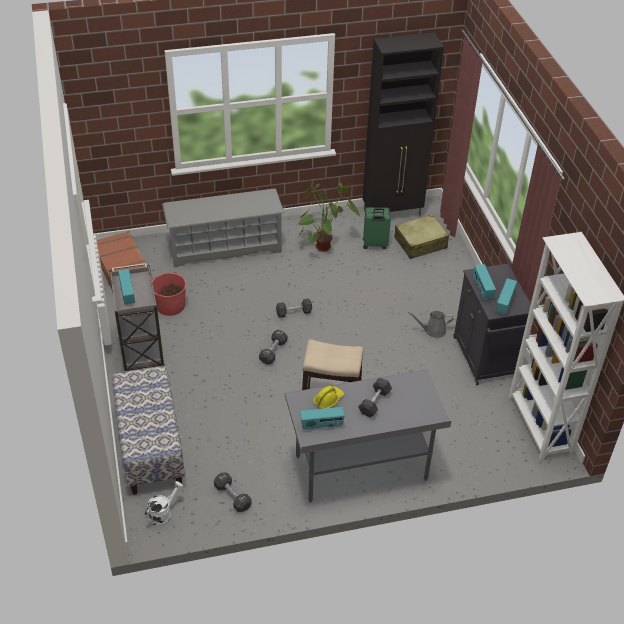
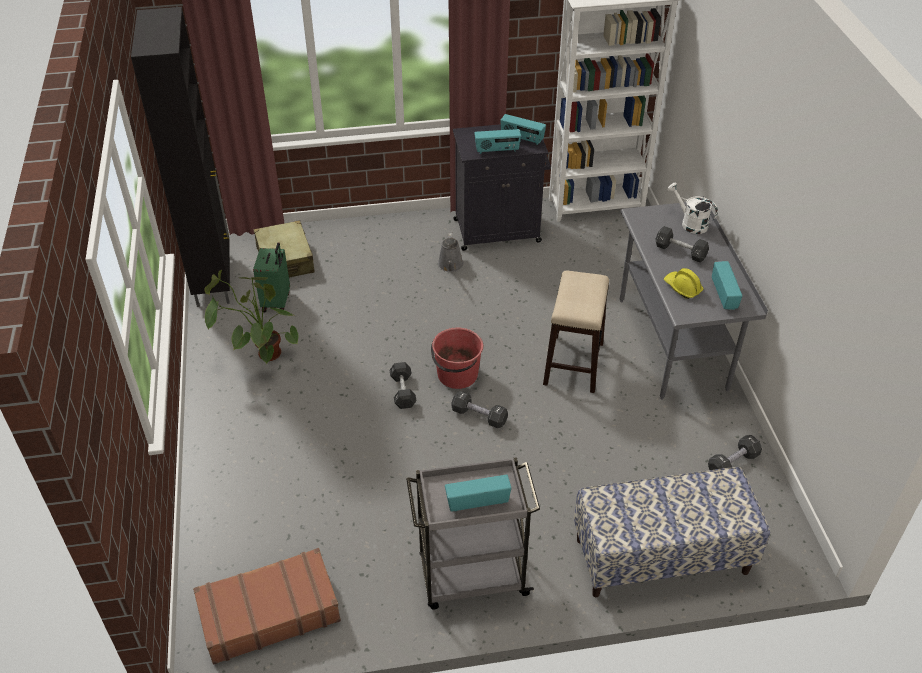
camera: 85 degrees left, 0 degrees up
(163, 514) = (773, 537): white watering can -> white watering can (690, 223)
(170, 306) = (369, 540): red bucket -> red bucket (457, 375)
(225, 247) = (241, 468): grey shoe rack -> none

